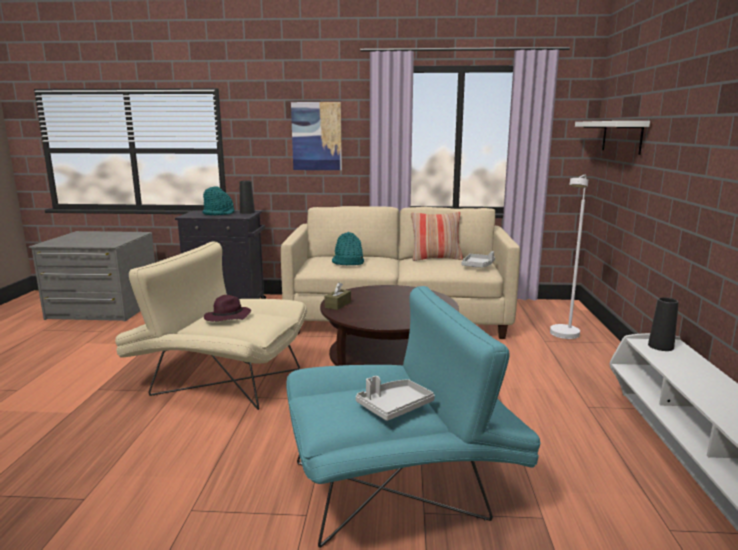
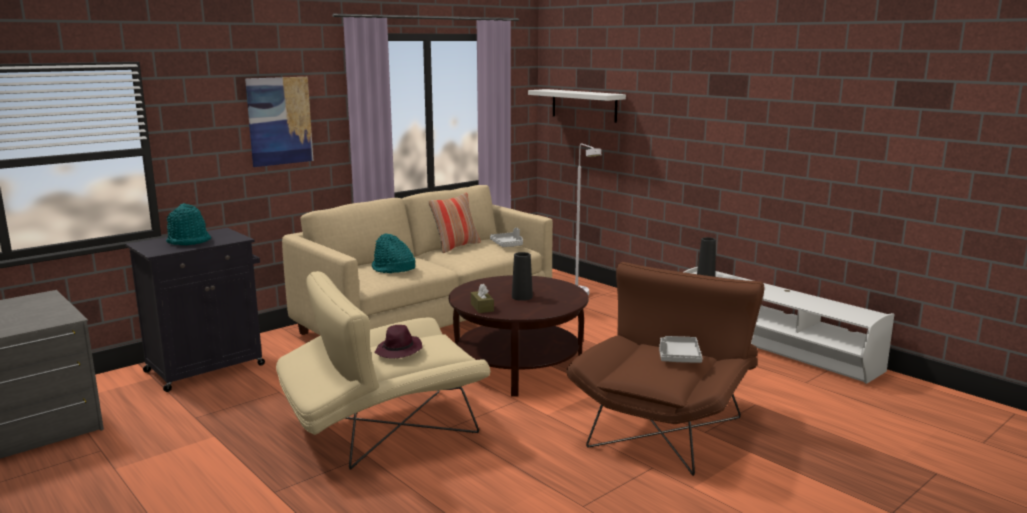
camera: 45 degrees left, 0 degrees up
(247, 212) = (220, 232): black vase -> black vase (522, 297)
(402, 484) = (667, 425): turquoise armchair -> brown armchair

